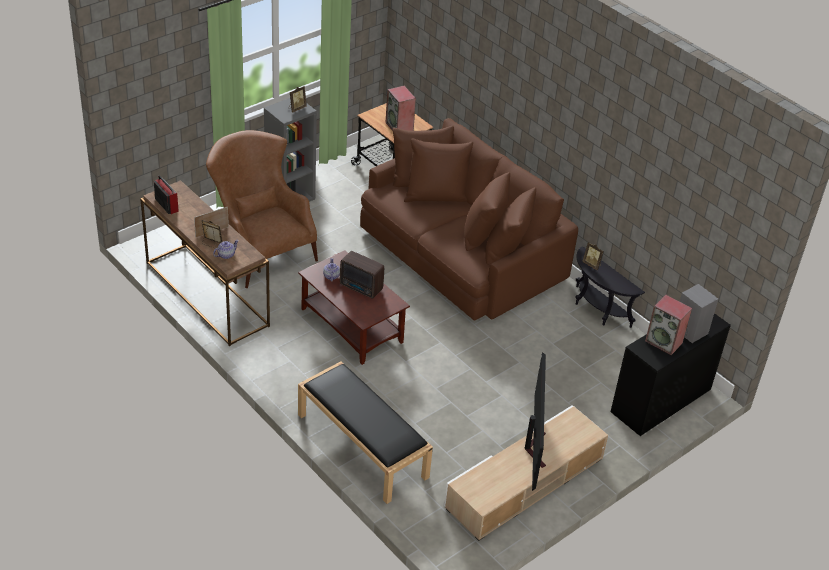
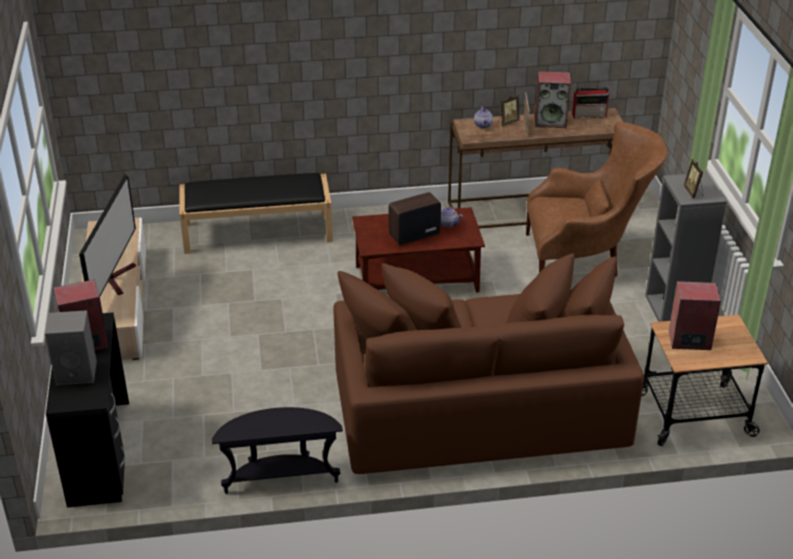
camera: 125 degrees right, 5 degrees down
(192, 221) = (551, 121): none -> speaker
(534, 447) = (118, 278): television -> television turned 120 degrees counterclockwise
(592, 264) = (300, 420): picture frame -> none

